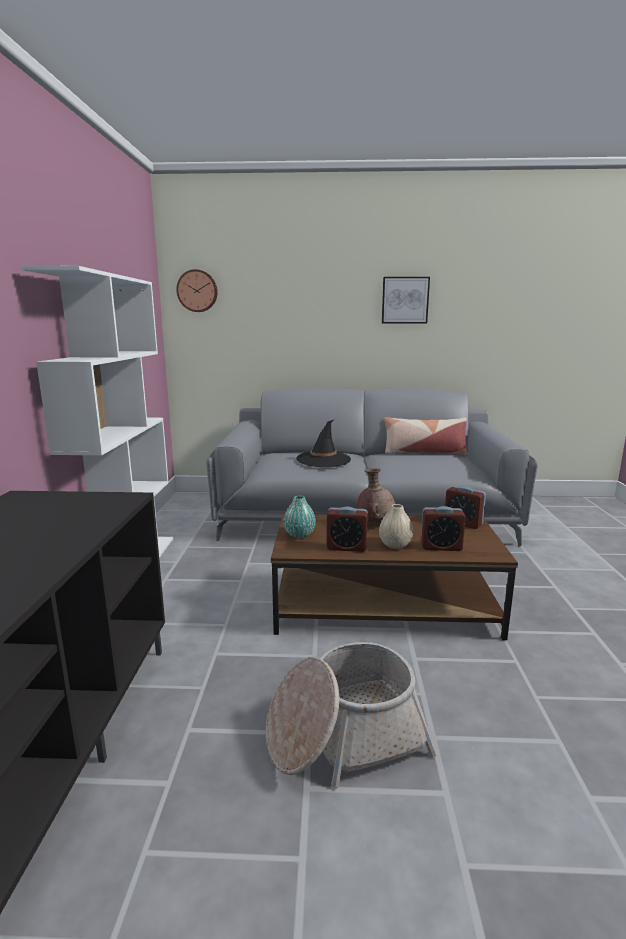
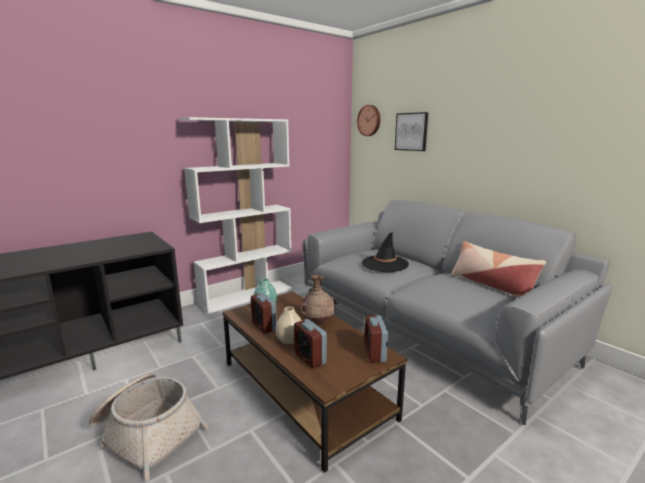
camera: 50 degrees right, 0 degrees up
(405, 300) = (525, 125): picture -> picture (411, 131)

